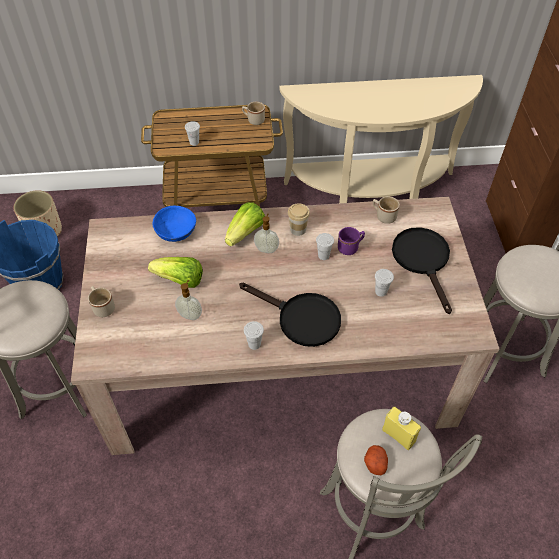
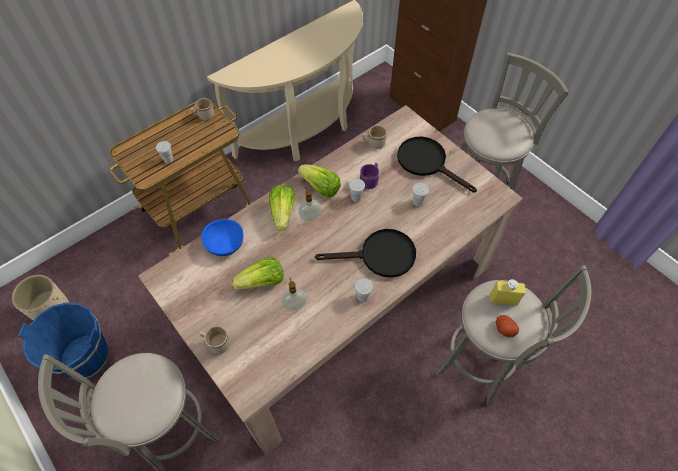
camera: 35 degrees left, 5 degrees up
(298, 229) = (320, 188): cup -> lettuce

